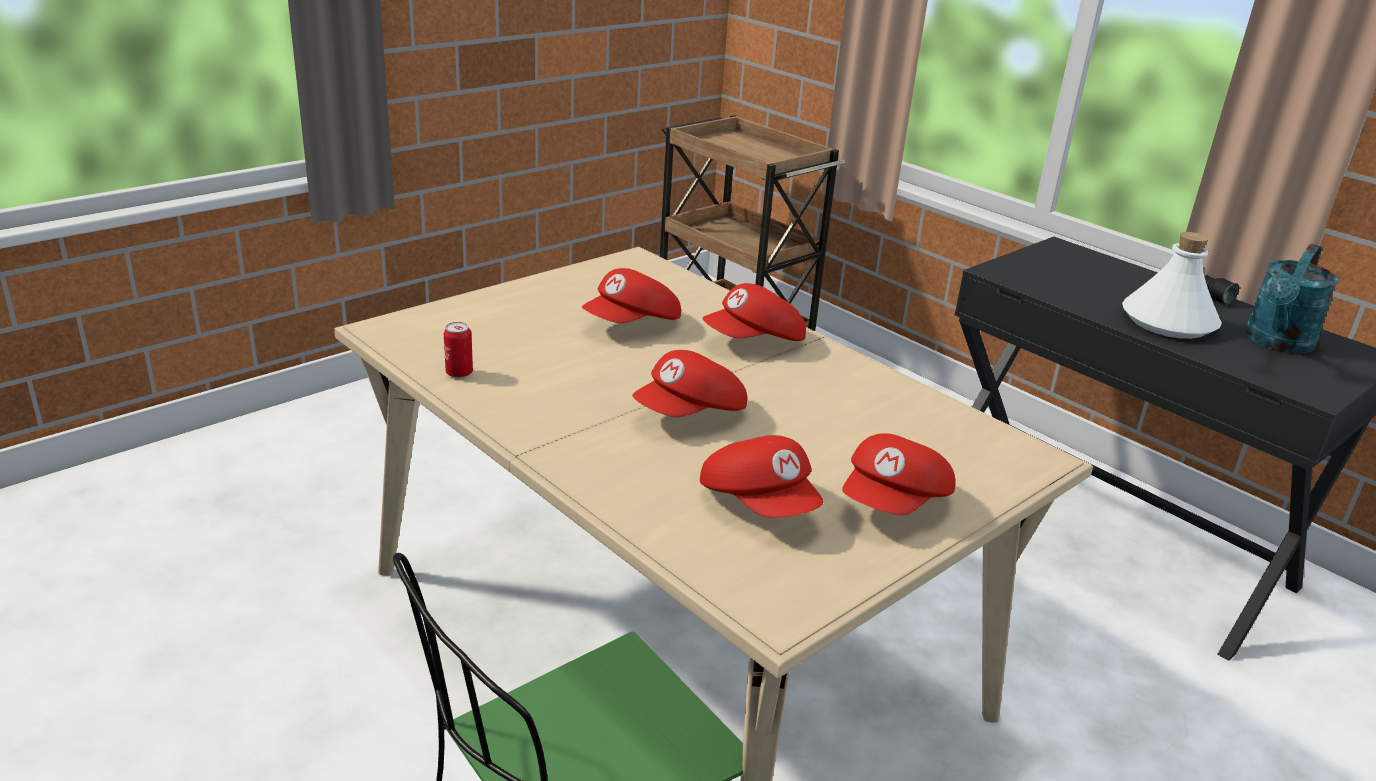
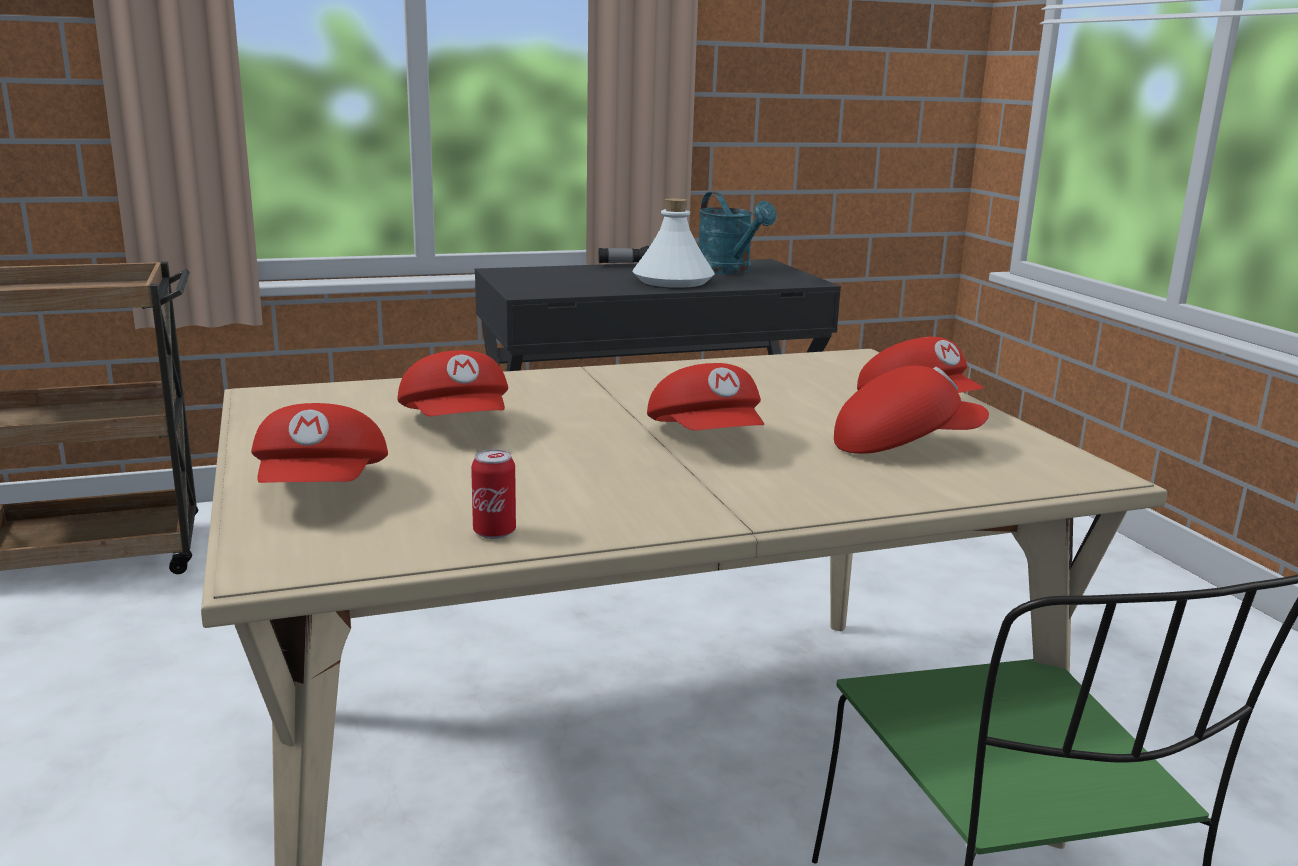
camera: 65 degrees left, 10 degrees down
(755, 341) = (564, 388): red cap -> red cap (323, 491)

